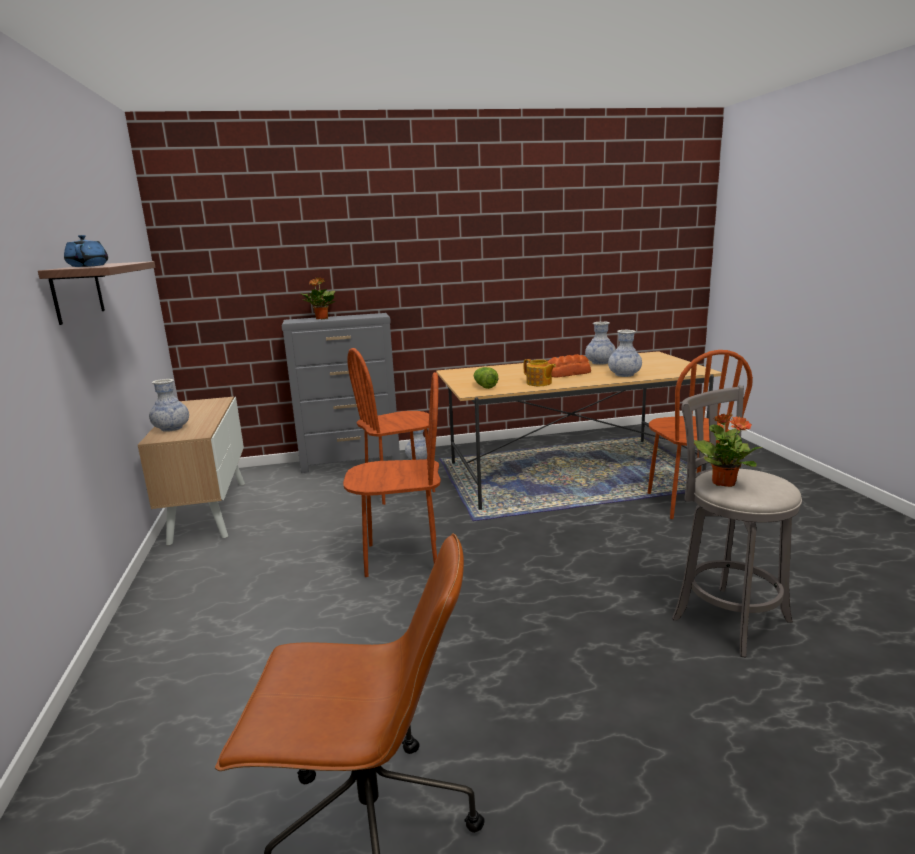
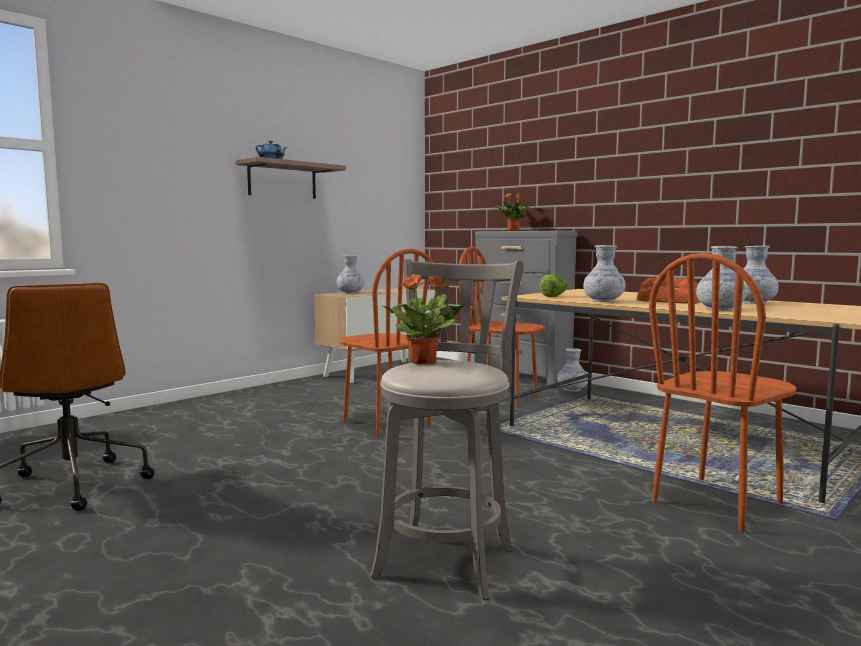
camera: 55 degrees right, 10 degrees down
(539, 383) = (603, 301): teapot -> vase

